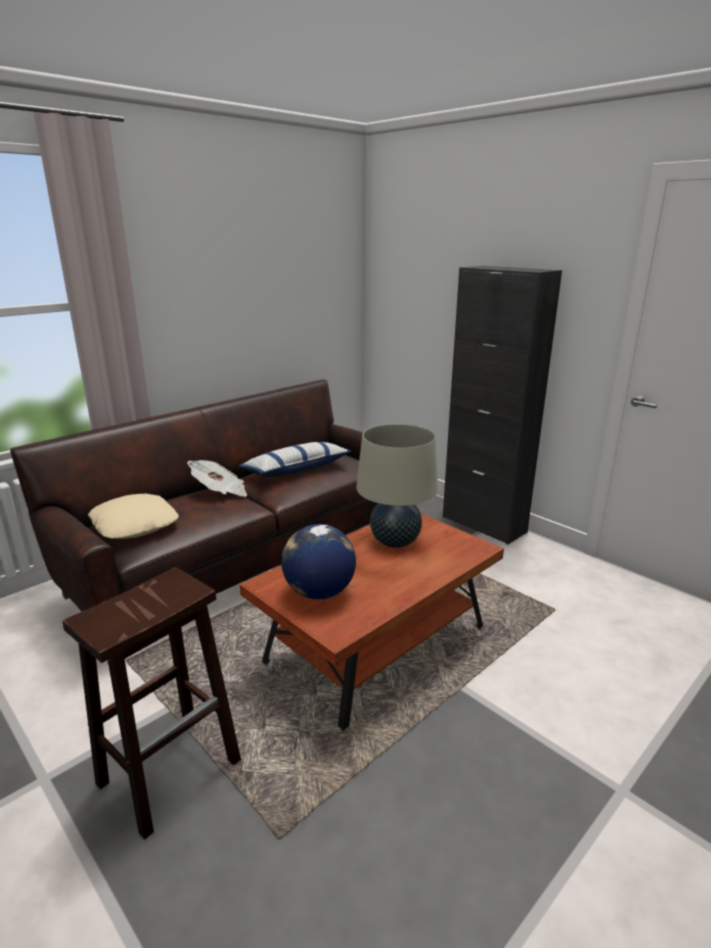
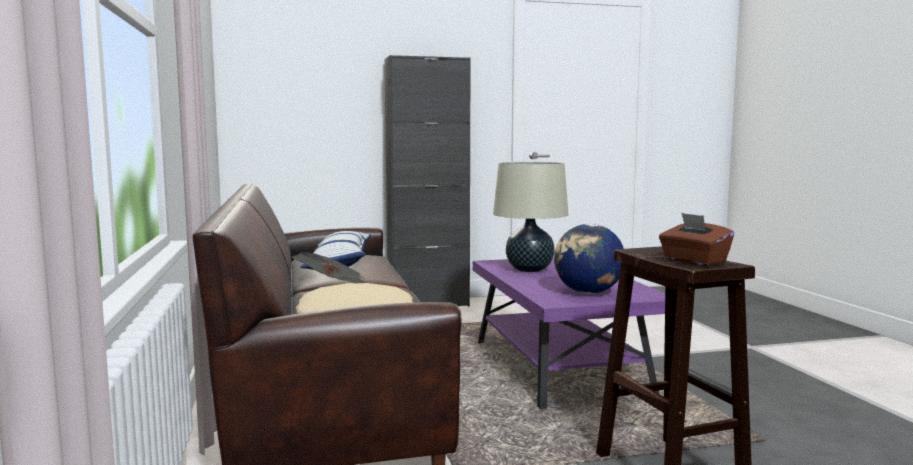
camera: 60 degrees left, 15 degrees down
(111, 615) = (694, 261): none -> brown tissue box
(377, 646) = (559, 368): brown coffee table -> purple coffee table

